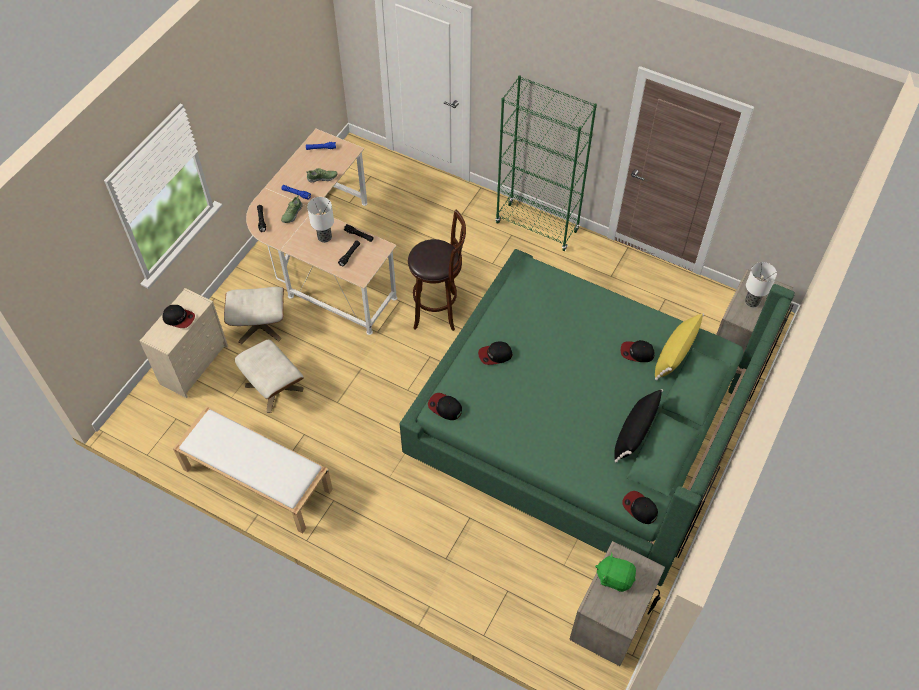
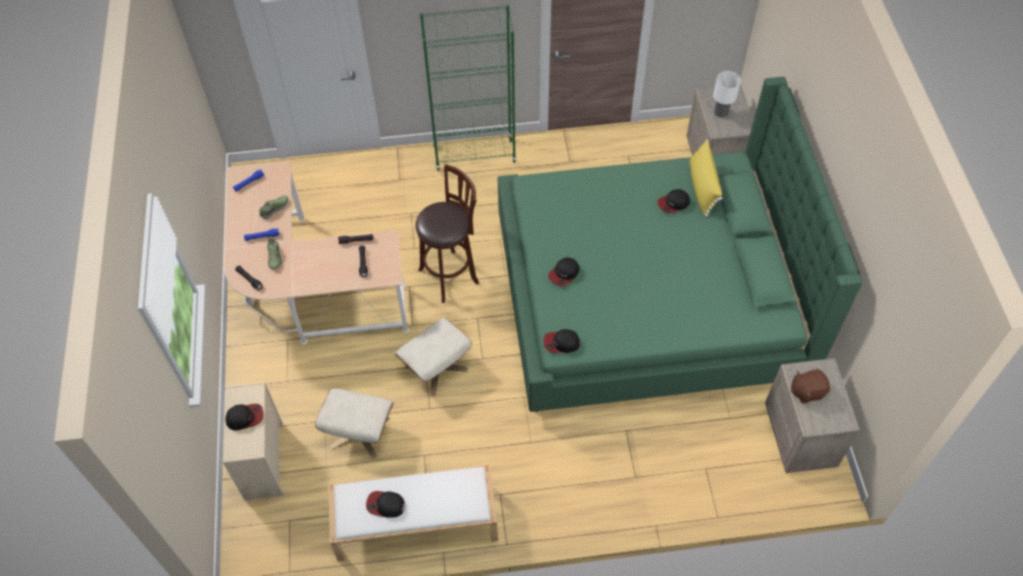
camera: 35 degrees left, 0 degrees up
(260, 325) = (297, 385): beige ottoman -> beige ottoman (436, 368)
(324, 237) = (324, 260): table lamp -> none
(614, 577) = (807, 391): green plush toy -> brown plush toy
(634, 432) = (726, 268): black pillow -> none
(639, 508) = (781, 325): cap -> cap (385, 505)

